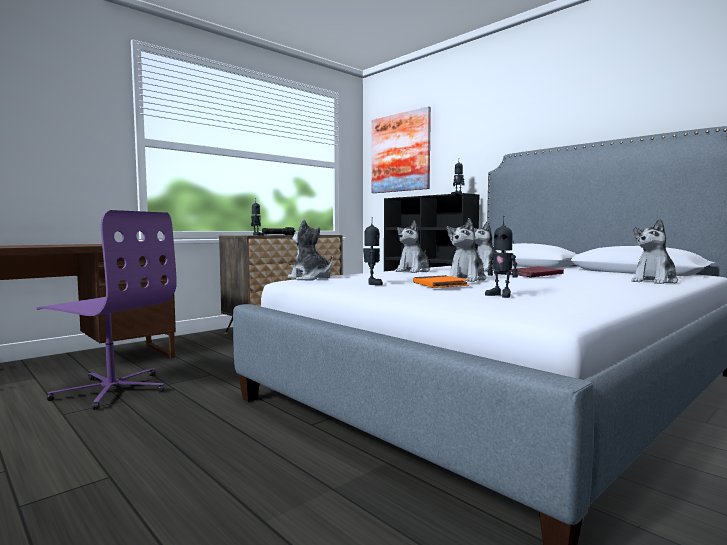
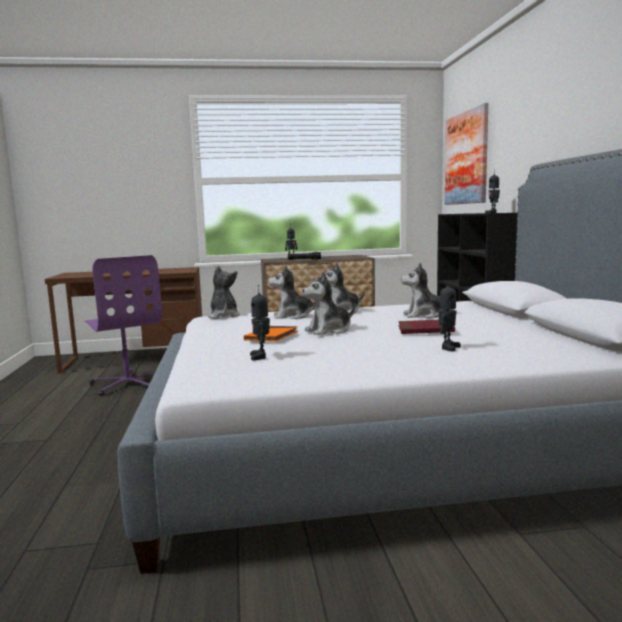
camera: 35 degrees right, 5 degrees up
(372, 284) = (231, 329): toy robot -> toy robot (448, 348)
(654, 281) = (511, 356): plush toy -> plush toy (292, 316)

